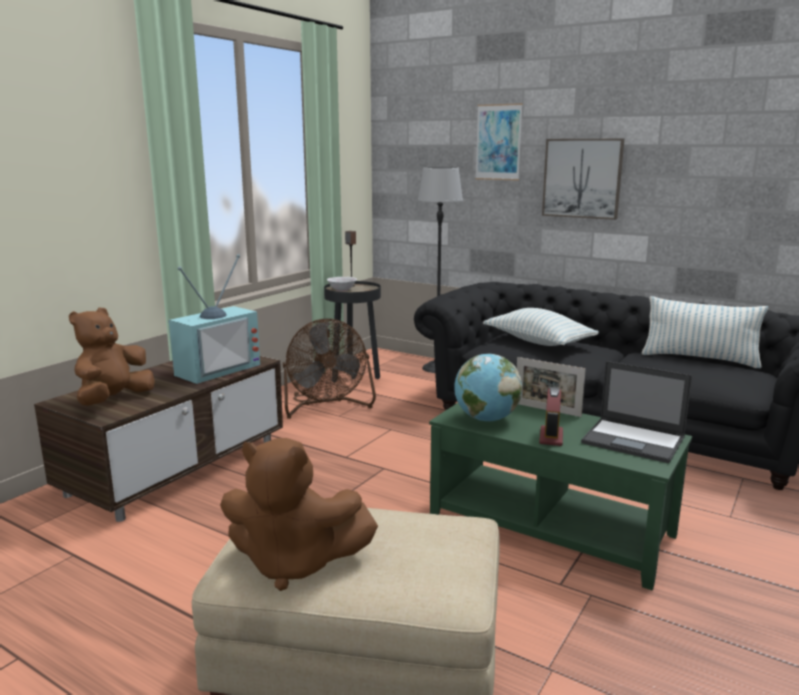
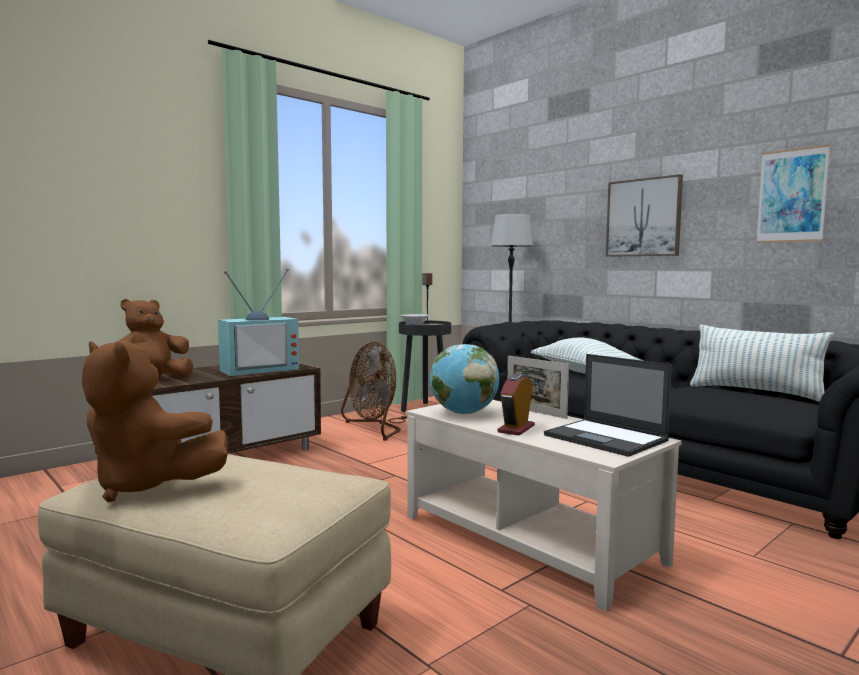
camera: 15 degrees right, 10 degrees down
(323, 407) = (378, 427): brown fan -> brown fan turned 60 degrees clockwise
(498, 142) = (567, 191): picture -> picture (791, 195)
(550, 526) = (529, 539): green coffee table -> beige coffee table

